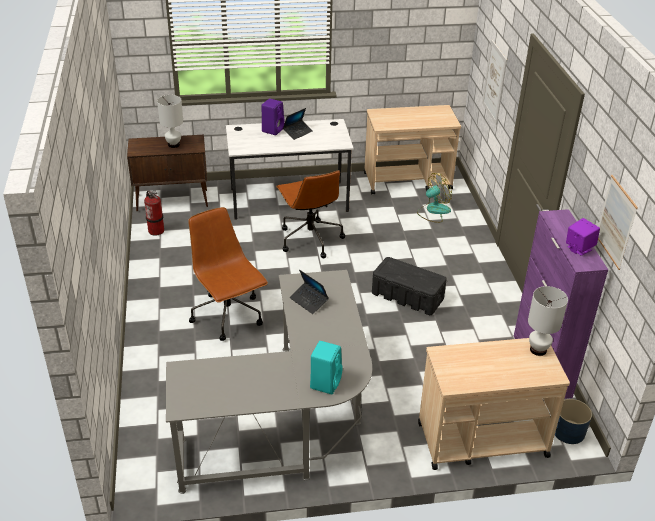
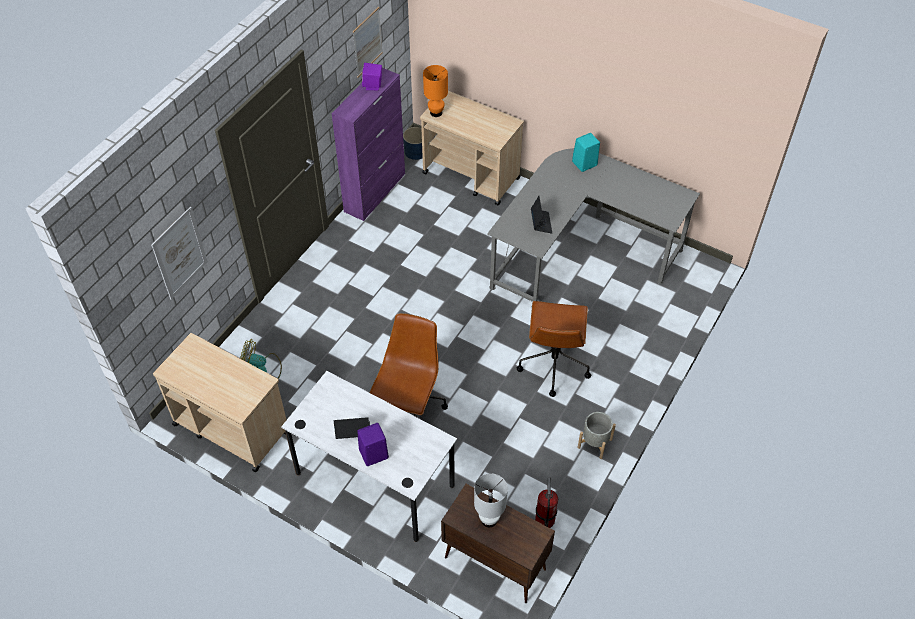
camera: 140 degrees left, 15 degrees up
(151, 284) = (595, 443): none -> grey planter
(408, 296) = (395, 296): black storage box -> none
(538, 349) = (436, 113): white table lamp -> orange table lamp

